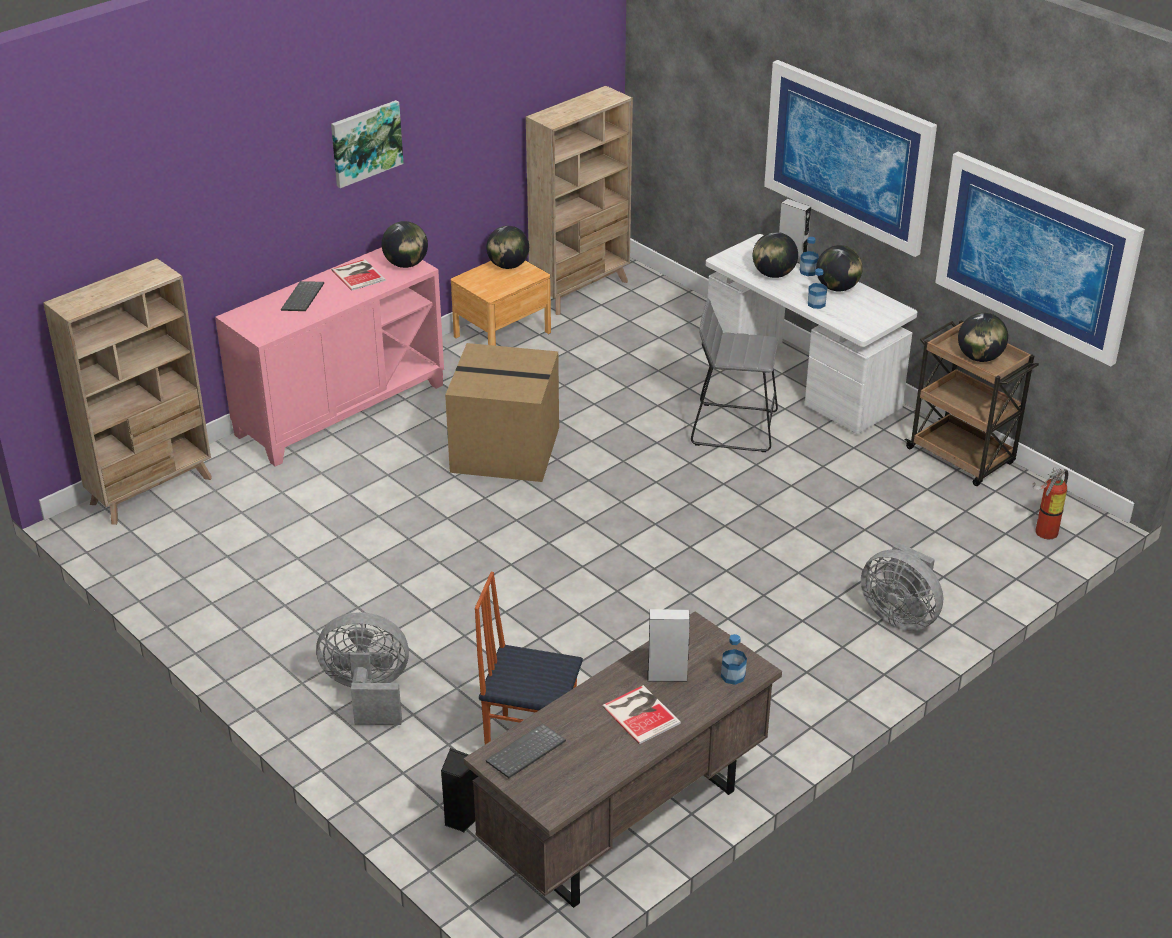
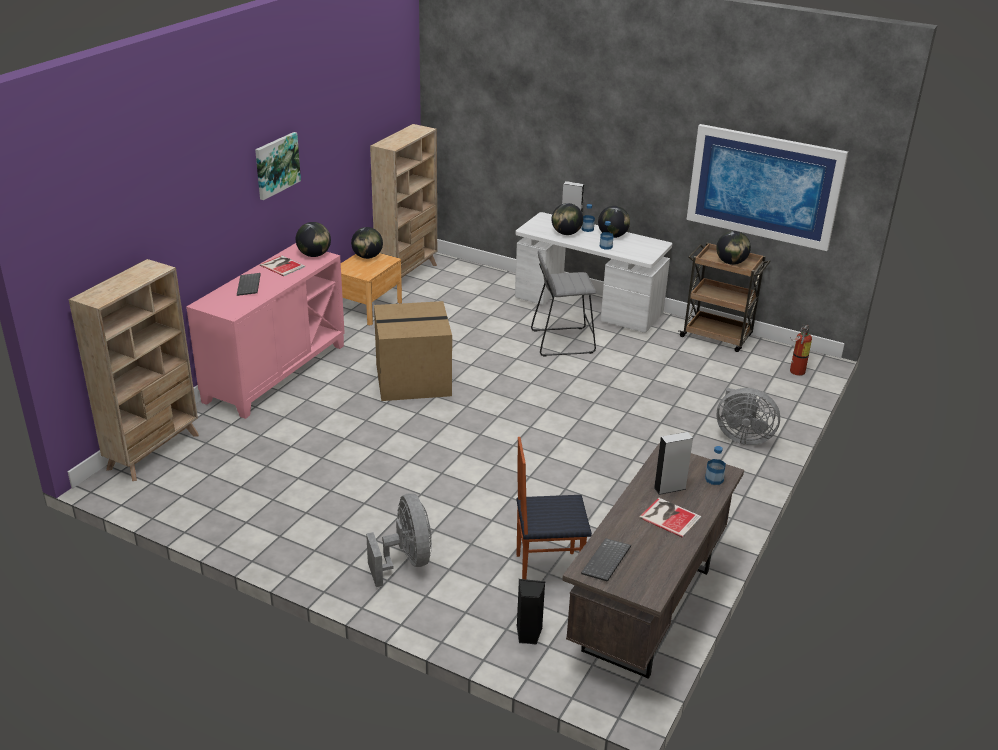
camera: 20 degrees left, 5 degrees down
(368, 693) = (406, 561): grey fan -> grey fan turned 90 degrees clockwise
(848, 156) = (611, 143): picture -> none

